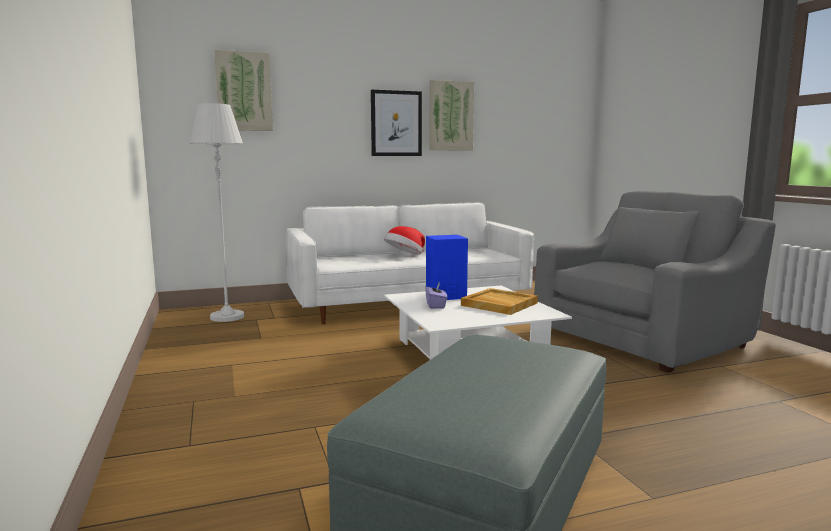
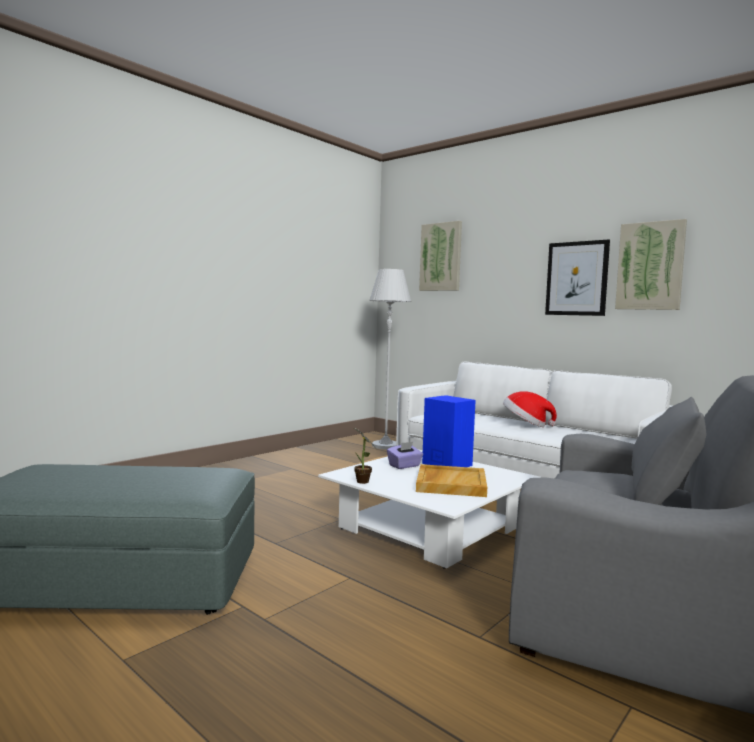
camera: 60 degrees right, 5 degrees down
(471, 323) = (362, 482): none -> potted plant

